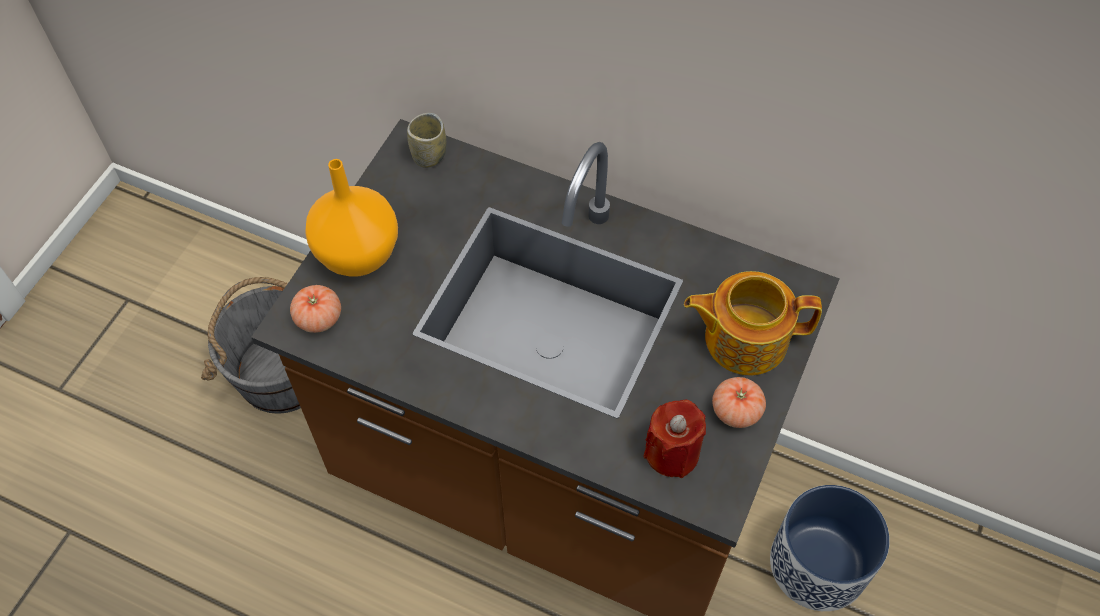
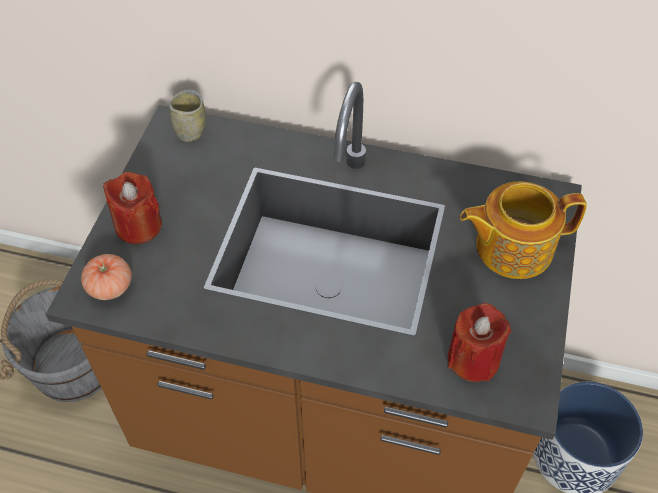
camera: 10 degrees left, 5 degrees down
(357, 256) = (138, 226): orange vase -> red candle
(736, 410) = (522, 311): tomato -> none

